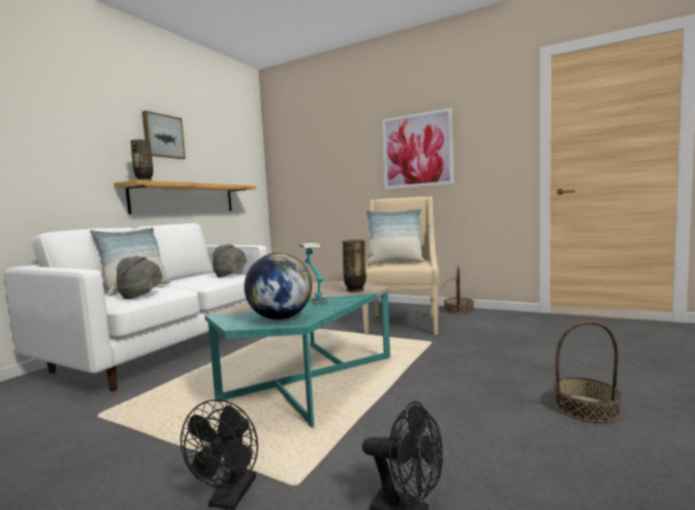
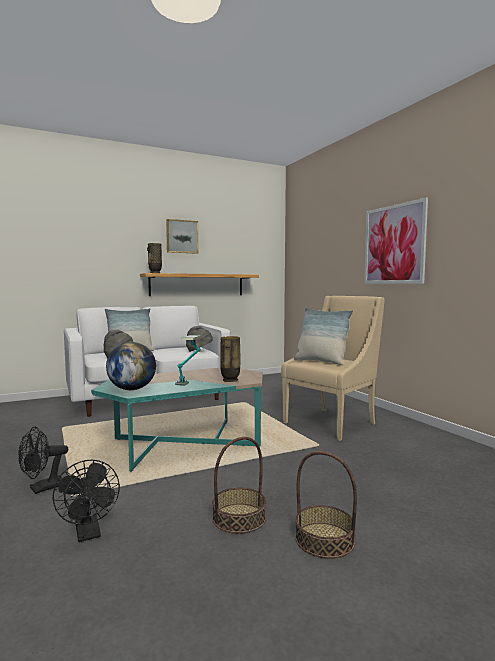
camera: 35 degrees right, 0 degrees up
(458, 310) = (411, 425): basket -> basket (239, 518)

